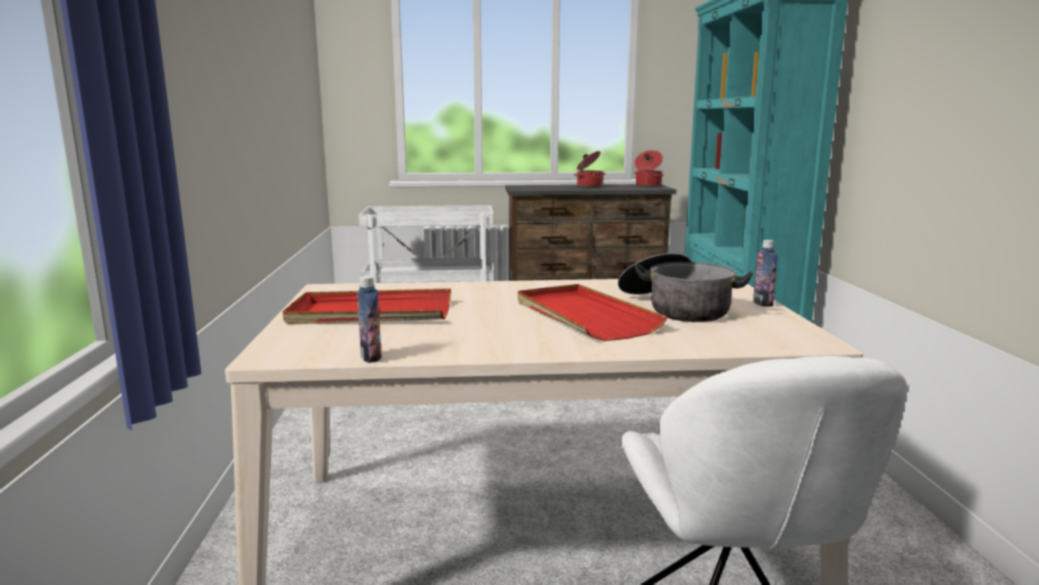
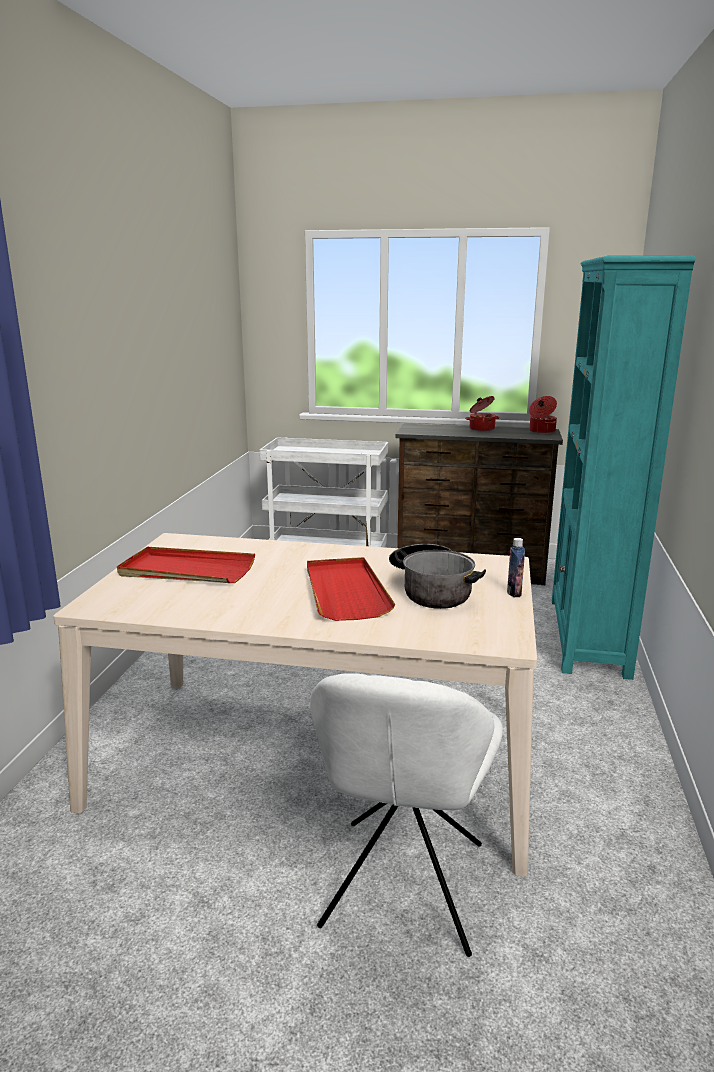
camera: 15 degrees right, 5 degrees up
(371, 357) = (153, 616): bottle -> none

